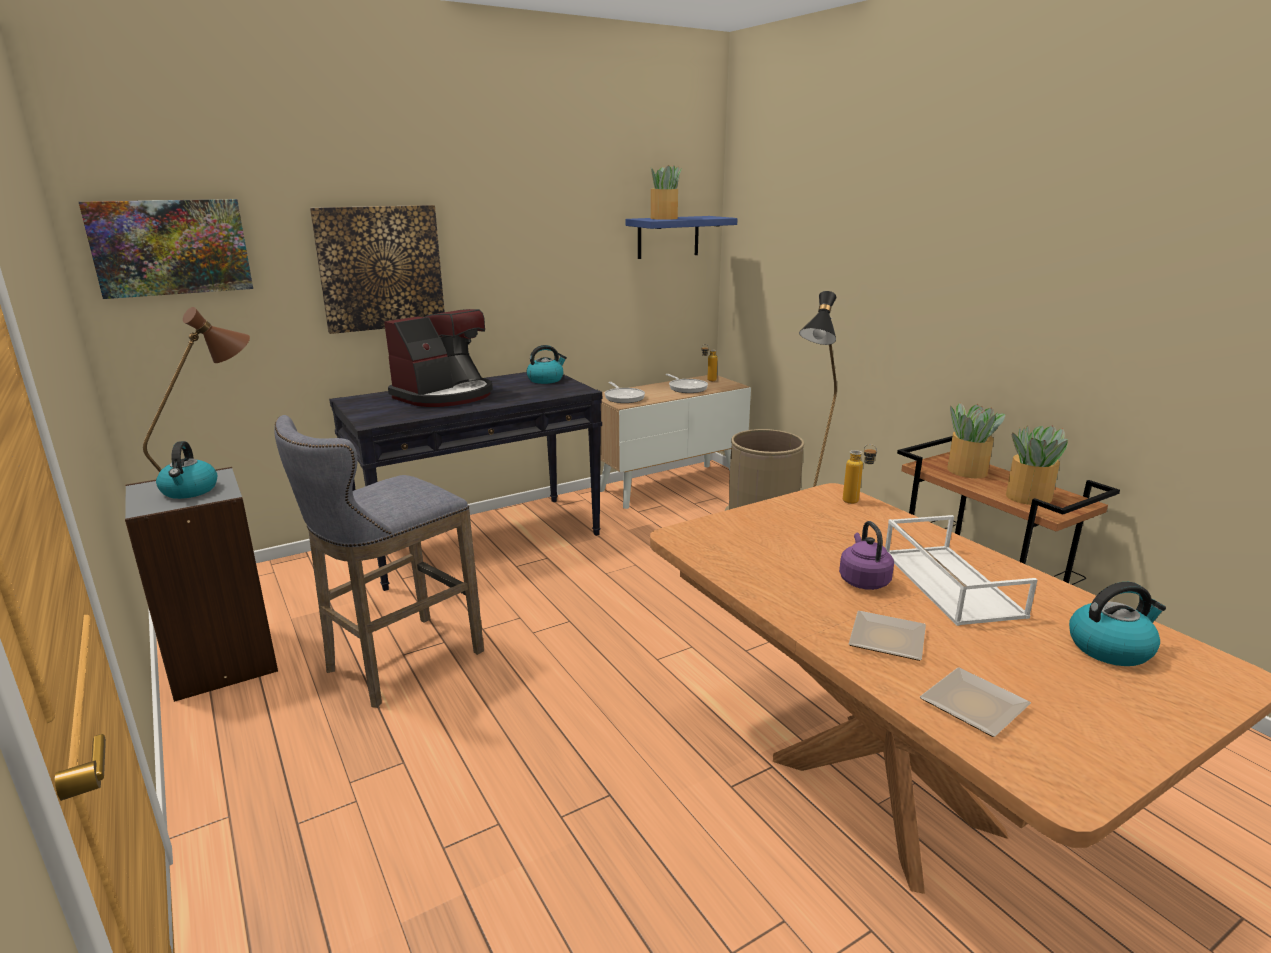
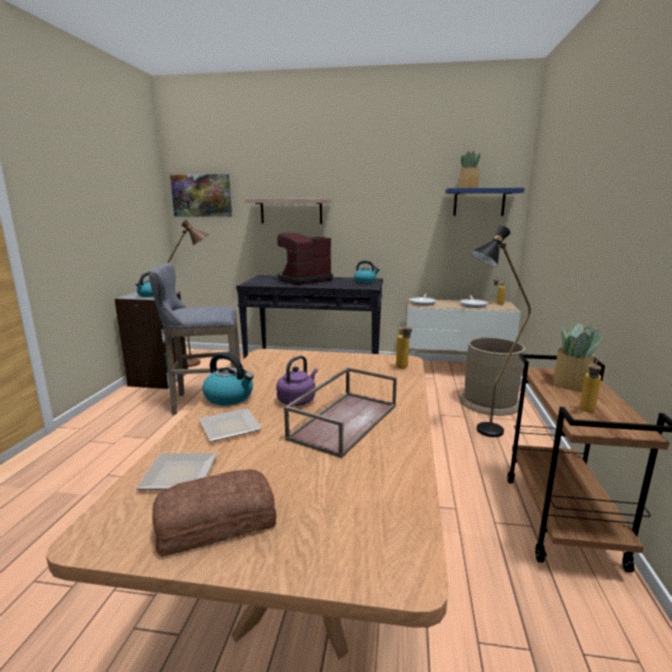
camera: 40 degrees right, 5 degrees down
(381, 268) = (291, 211): picture -> shelf
(445, 395) = (303, 280): coffee machine -> coffee machine turned 150 degrees clockwise
(948, 582) = (344, 420): white tray -> brown tray
(1027, 497) = (586, 412): potted plant -> bottle
(1091, 720) = (214, 521): none -> bread
(1110, 648) = (349, 499): kettle -> kettle (229, 397)

